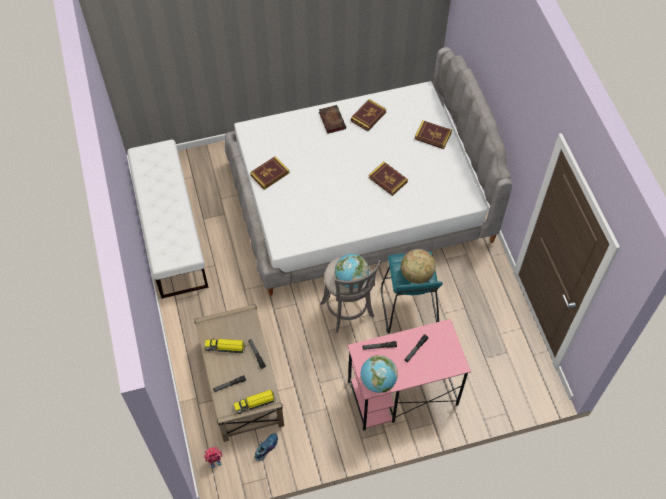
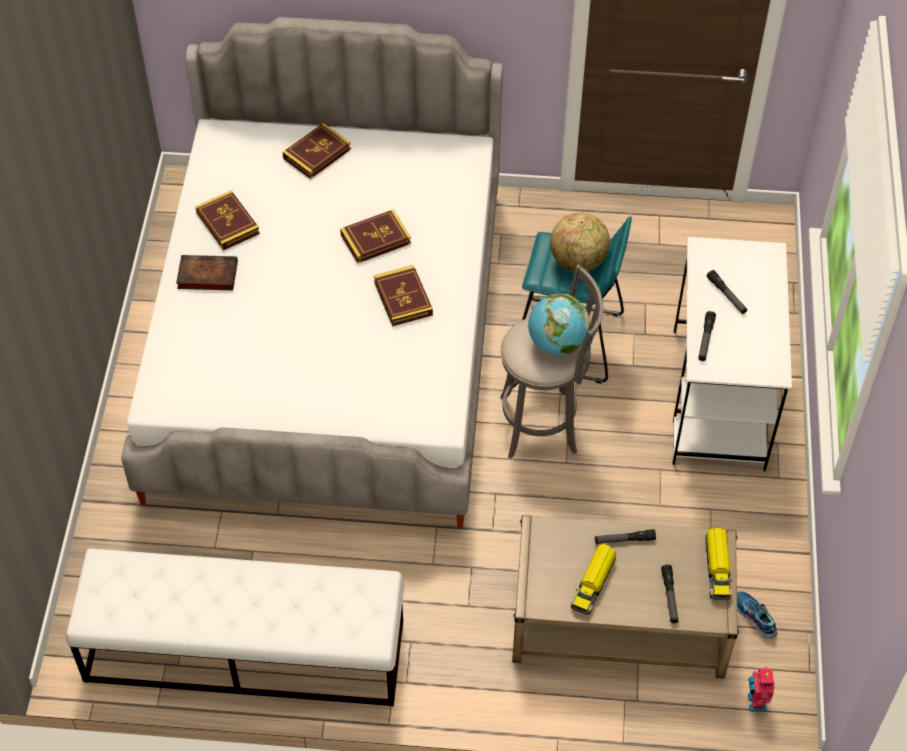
camera: 70 degrees left, 5 degrees down
(269, 174) = (277, 399): book -> book (403, 298)
(378, 381) = (766, 360): globe -> none
(402, 393) = (718, 399): pink desk -> white desk

